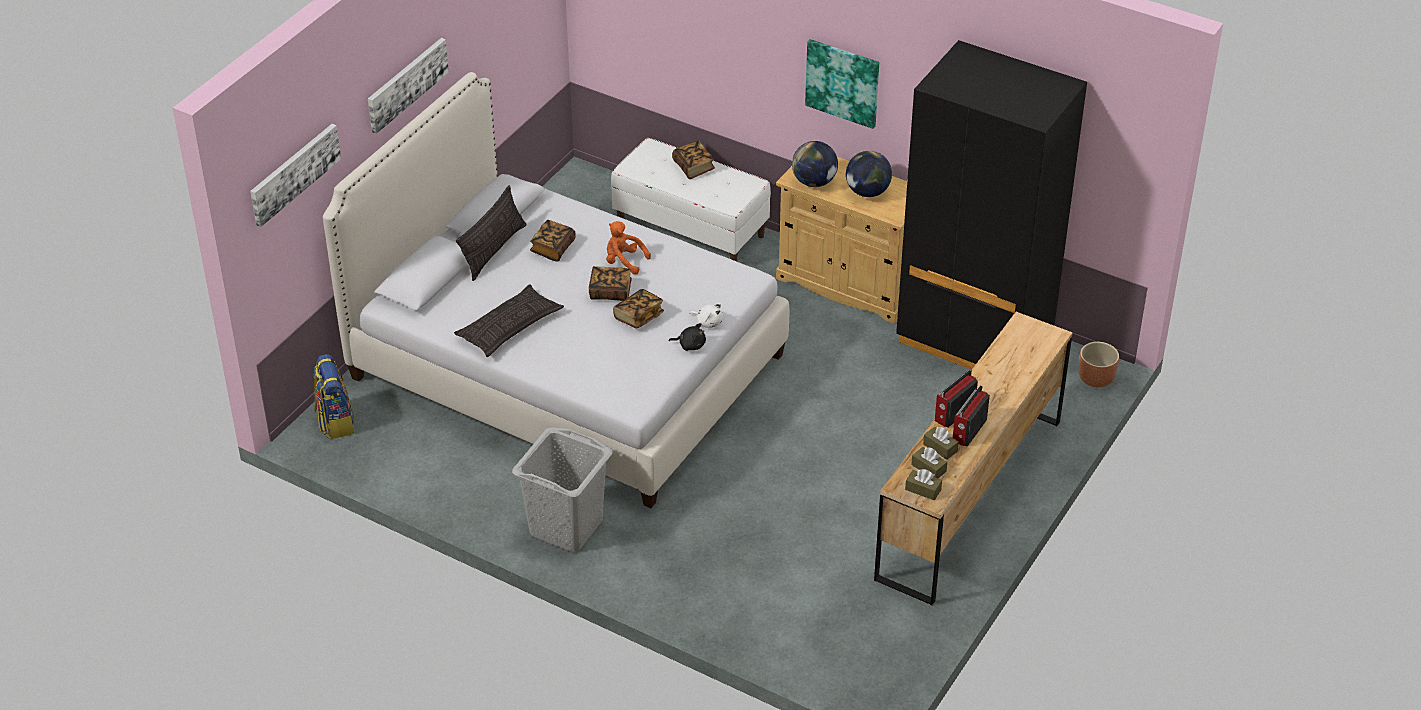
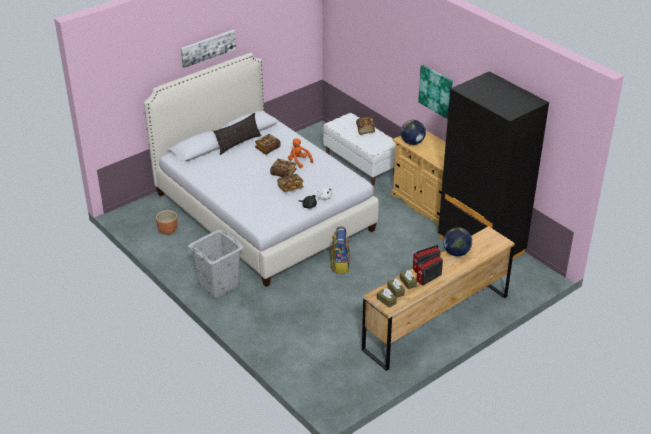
camera: 20 degrees right, 5 degrees down
(294, 173) = (127, 74): picture -> none
(335, 421) = (138, 211): backpack -> backpack (340, 264)
(509, 327) = (224, 178): pillow -> none
(867, 192) = (438, 152): globe -> globe (456, 253)
(1095, 379) = (538, 280): brown planter -> brown planter (168, 230)

